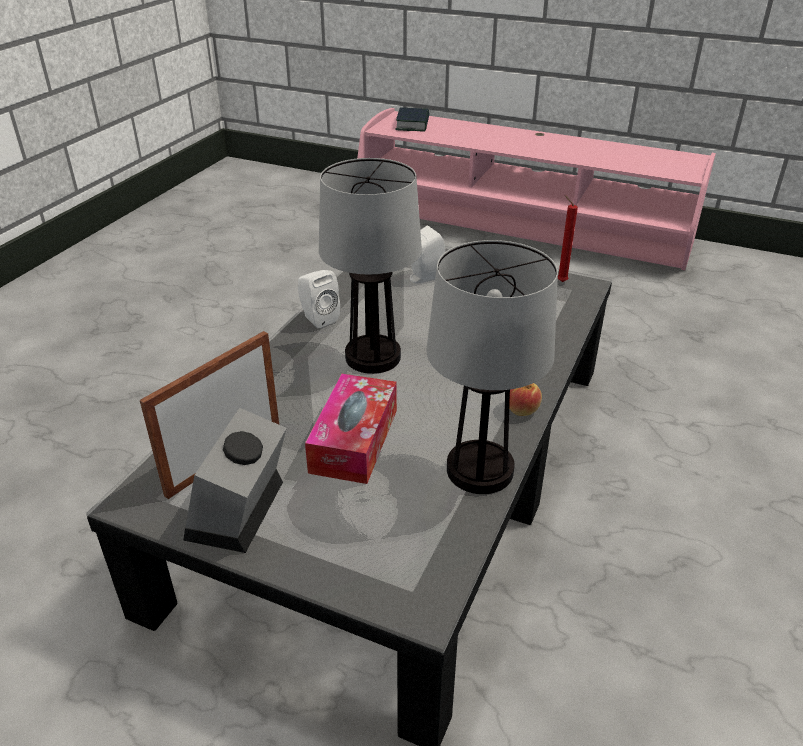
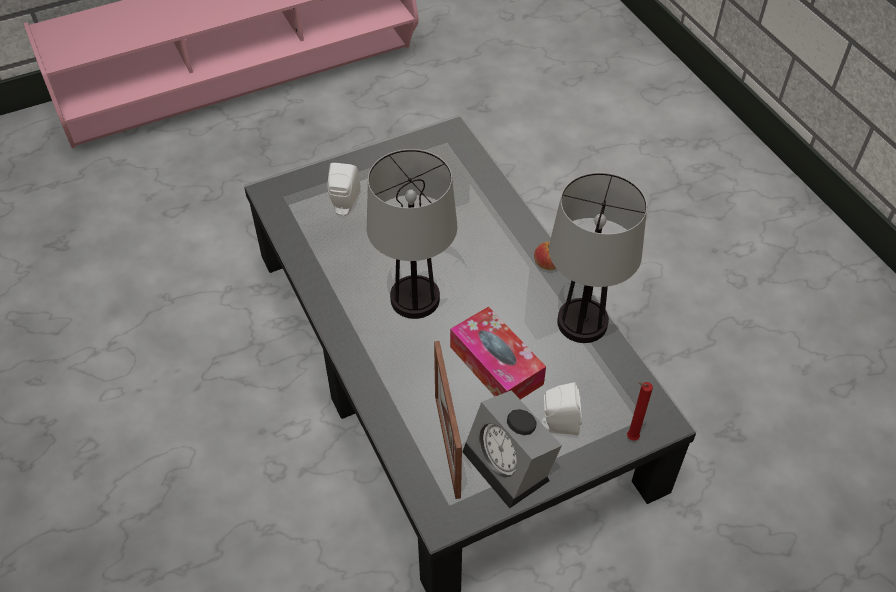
camera: 50 degrees left, 15 degrees up
(317, 318) = (330, 299): white speaker -> white speaker (557, 425)
(413, 124) = (79, 35): book -> none
(560, 281) = (434, 140): red candle -> red candle (630, 438)

